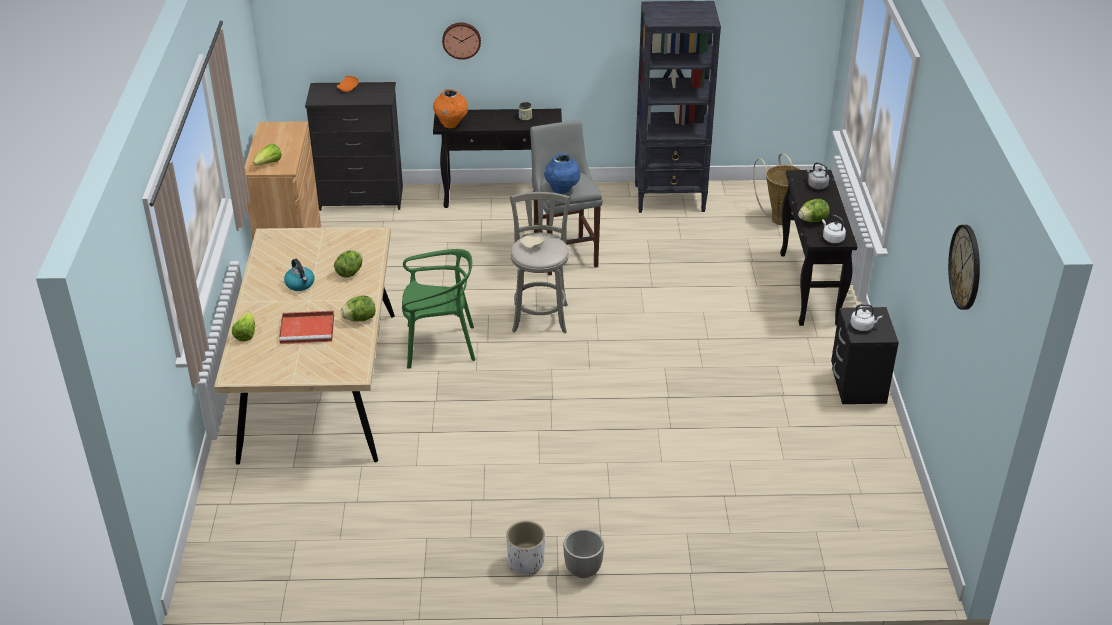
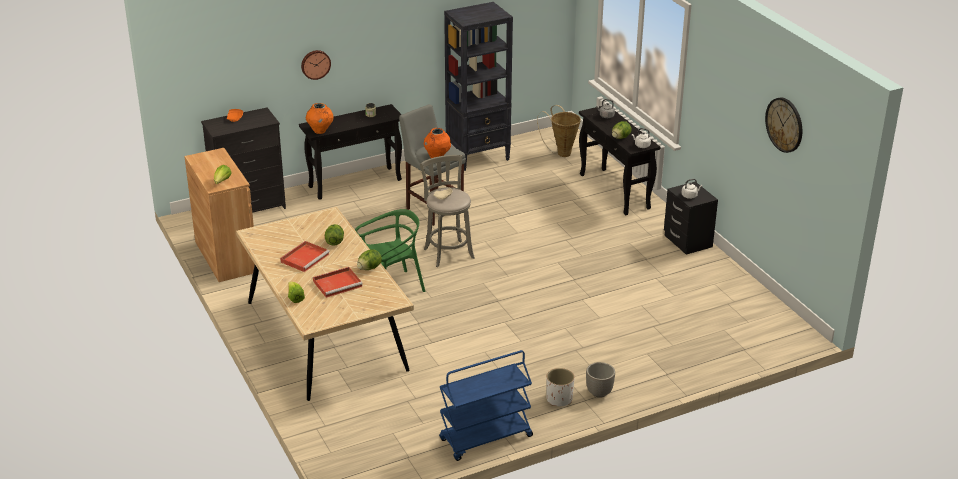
camera: 25 degrees left, 5 degrees down
(300, 284) = (305, 258): kettle -> red tray
(395, 587) = (485, 439): none -> blue cart
(562, 190) = (437, 156): blue vase -> orange vase

